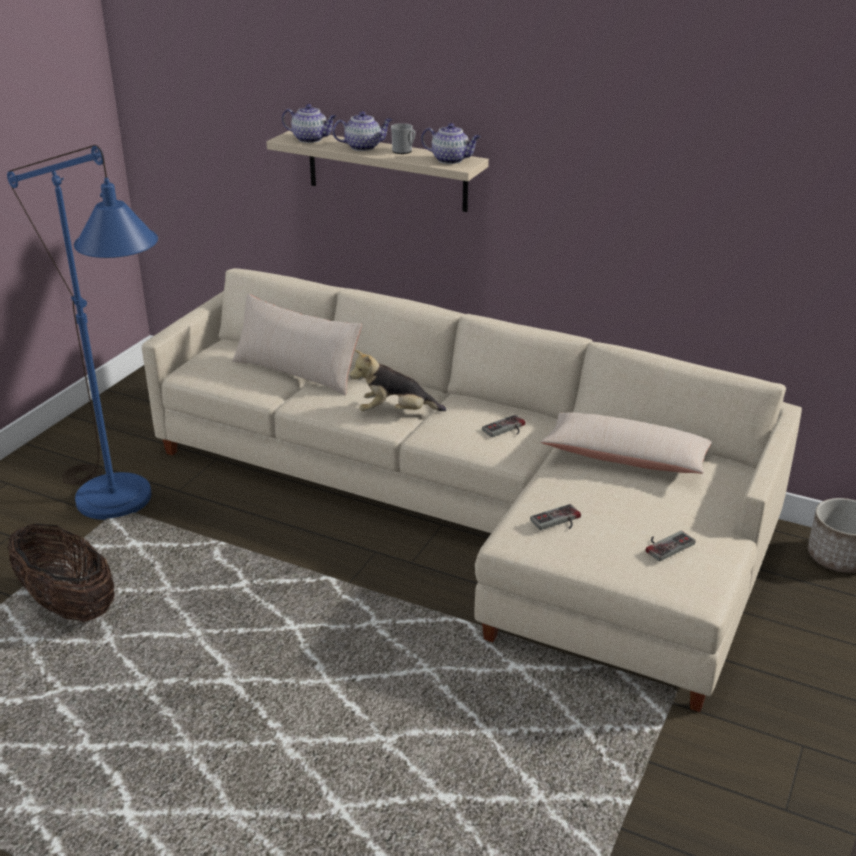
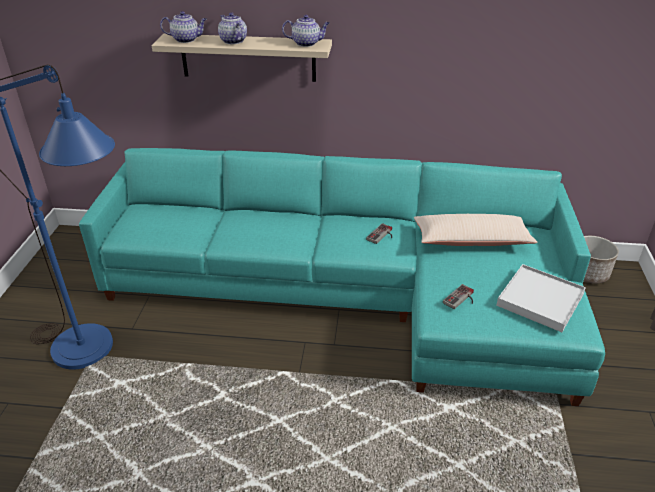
camera: 20 degrees left, 5 degrees up
(68, 605) = (88, 452): basket -> none
(297, 371) = (205, 220): beige pillow -> none
(363, 147) = (232, 41): teapot -> teapot turned 90 degrees counterclockwise
(395, 413) = (297, 238): plush toy -> none
(404, 151) = (266, 41): mug -> none
(476, 511) = (356, 293): beige sofa -> turquoise sofa
(665, 544) = (540, 300): game controller -> white tray

